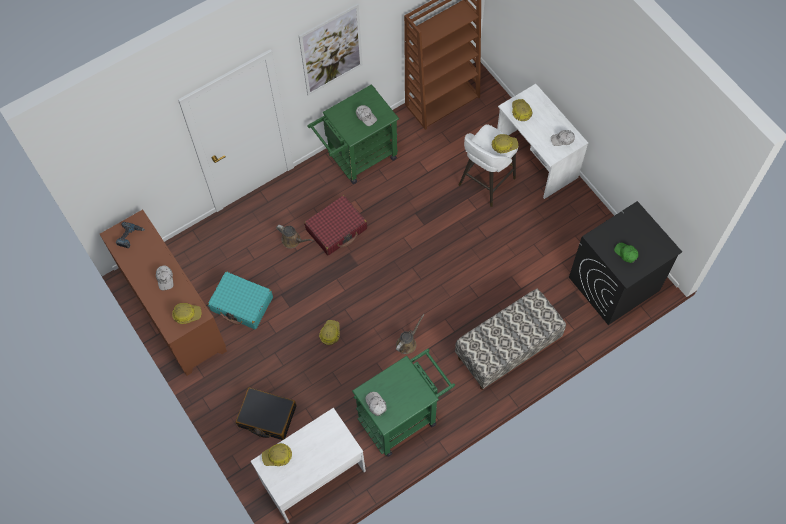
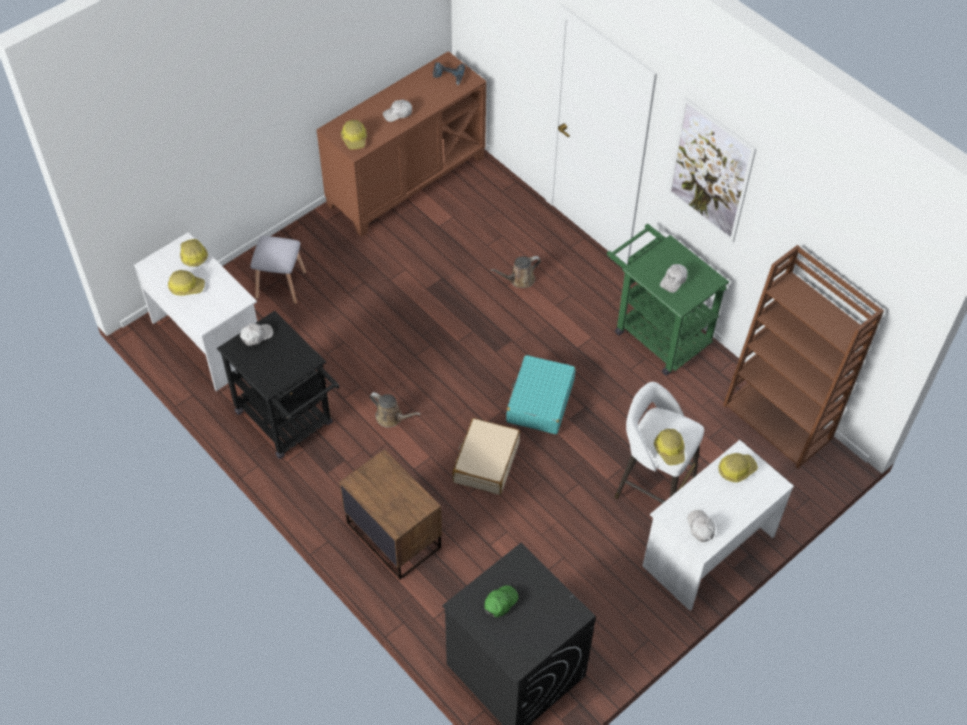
camera: 80 degrees right, 10 degrees down
(242, 304) = (424, 242): turquoise suitcase -> turquoise suitcase (540, 401)
(267, 416) = (281, 286): black suitcase -> grey stool
(293, 240) = (519, 280): brown watering can -> brown watering can turned 45 degrees clockwise
(330, 333) = (395, 333): hard hat -> hard hat (186, 287)
(336, 229) = (544, 322): red suitcase -> none
(403, 416) = (289, 423): green cart -> black cart
(454, 283) = (485, 462): none -> beige suitcase
(507, 349) = (394, 535): bench -> brown nightstand

